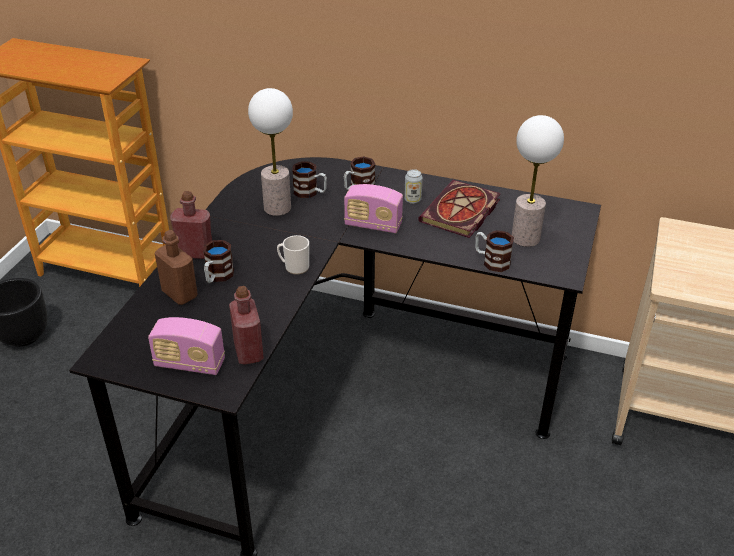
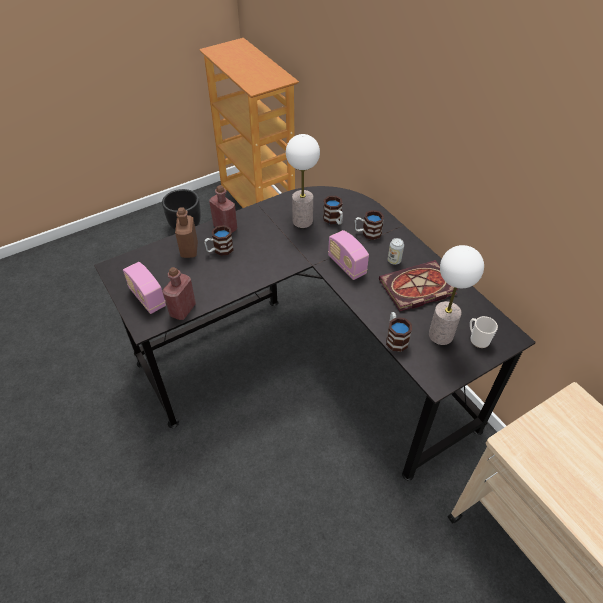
camera: 40 degrees right, 10 degrees up
(294, 267) = (267, 268): mug -> mug (477, 339)

